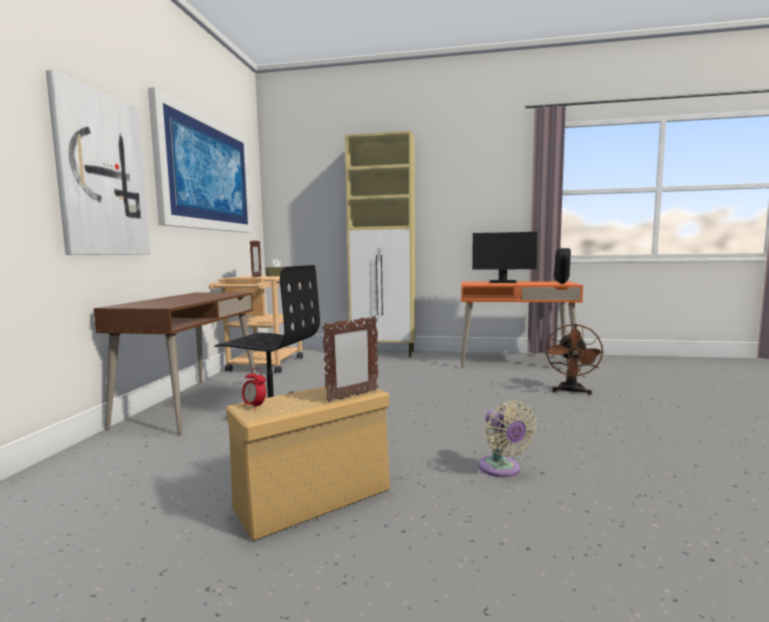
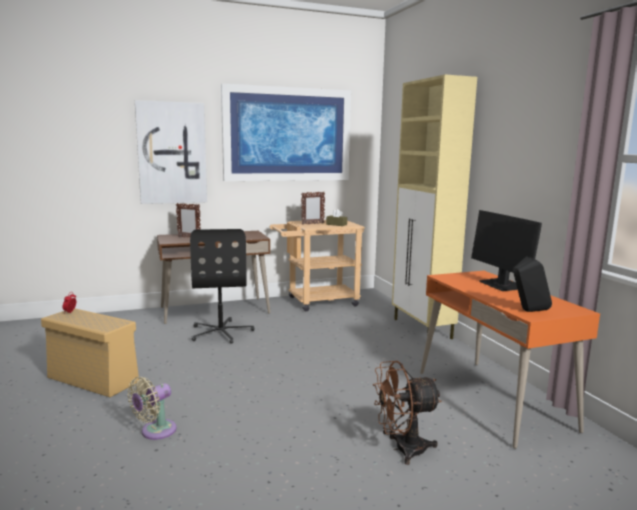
camera: 60 degrees right, 5 degrees up
(352, 396) = (94, 327): picture frame -> picture frame (189, 238)

